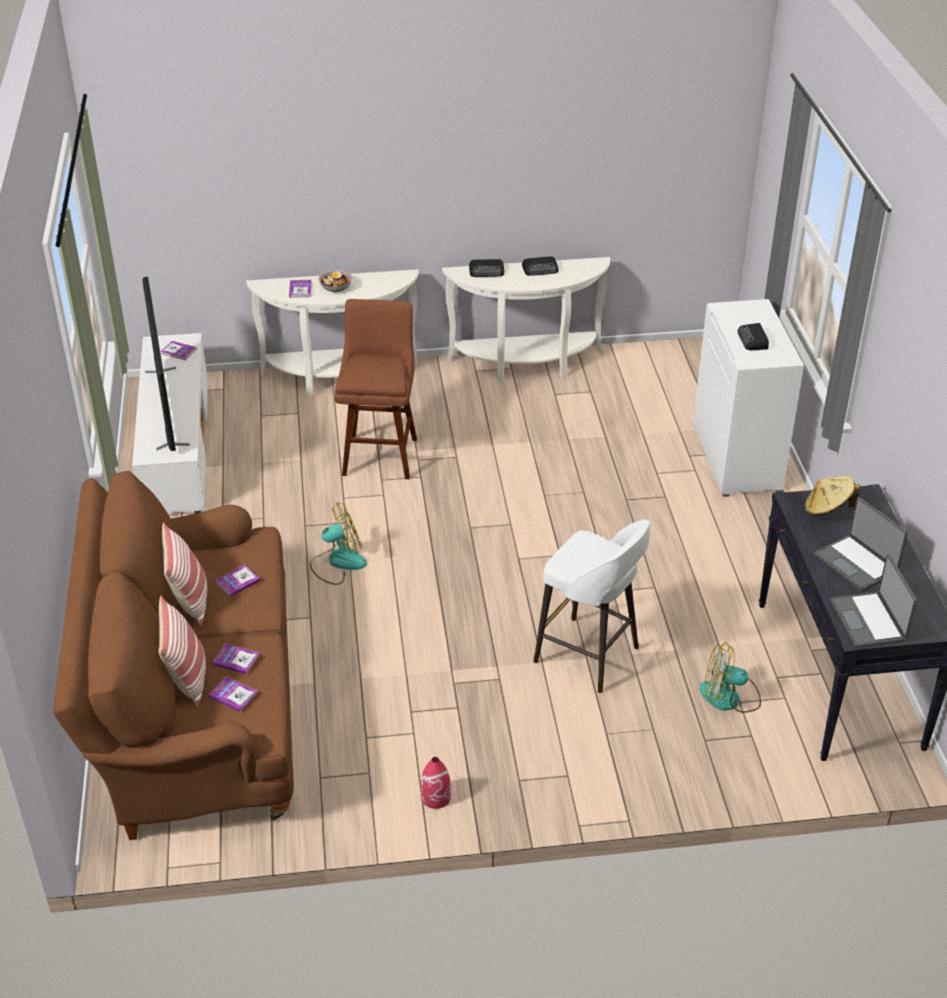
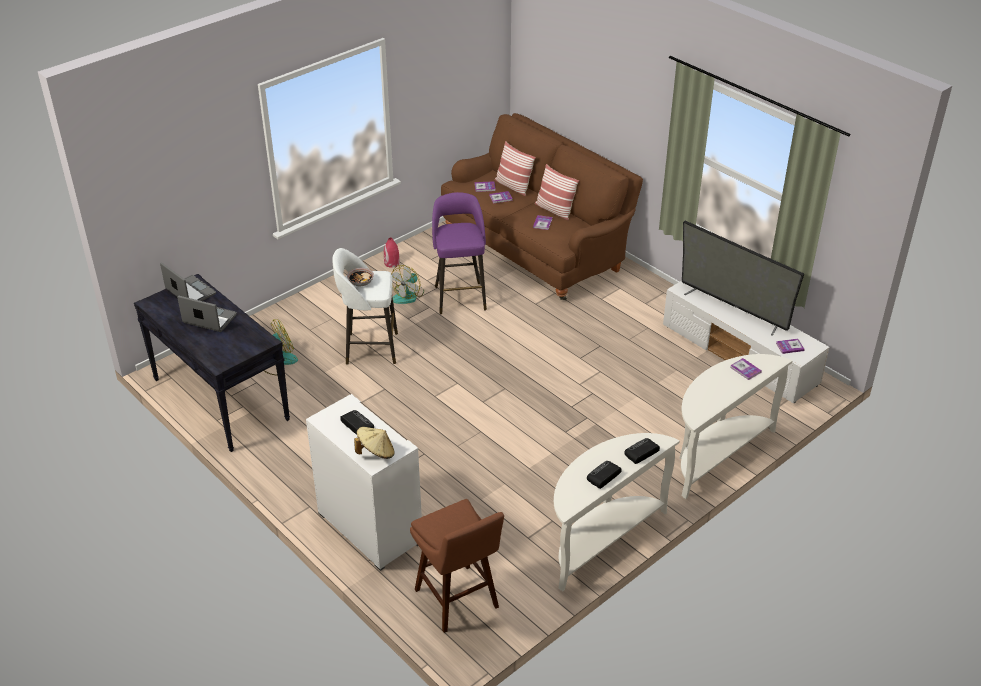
camera: 145 degrees right, 0 degrees up
(336, 288) = (725, 382): bowl -> bowl (361, 282)
(338, 562) = (555, 335): fan -> fan (408, 295)
(380, 454) = (615, 410): brown stool -> brown stool (458, 601)
(396, 678) = (460, 297): none -> purple stool
(827, 509) = (241, 345): beige hat -> beige hat (376, 452)

